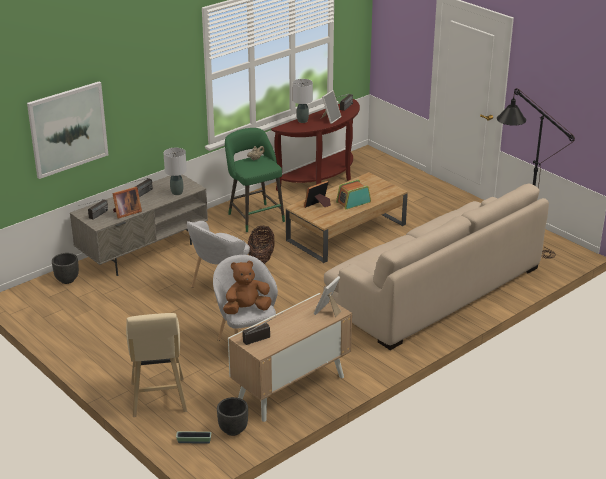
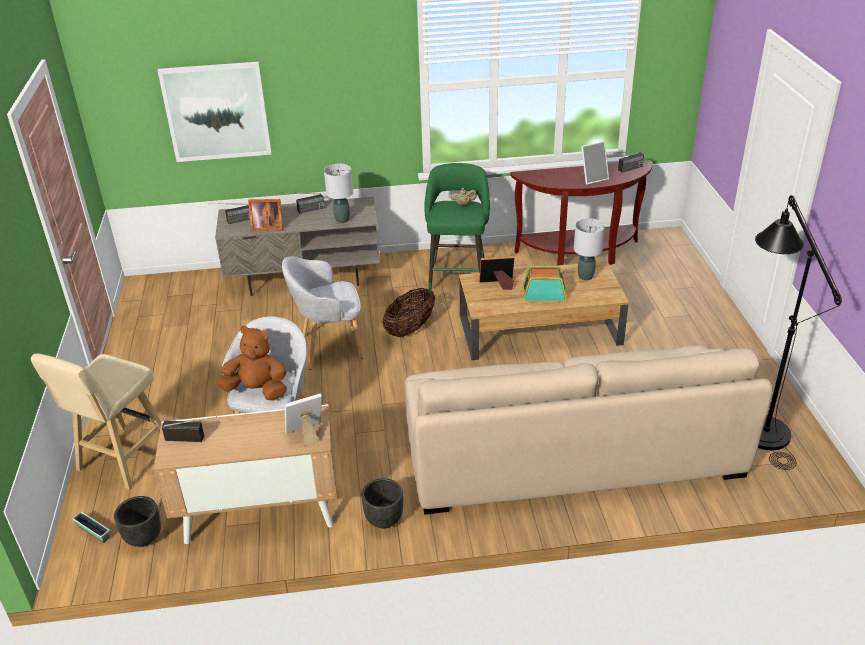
camera: 35 degrees right, 5 degrees up
(67, 280) = (203, 284): black planter -> black planter (384, 520)
(302, 121) = (557, 172): grey table lamp -> grey table lamp (585, 277)

